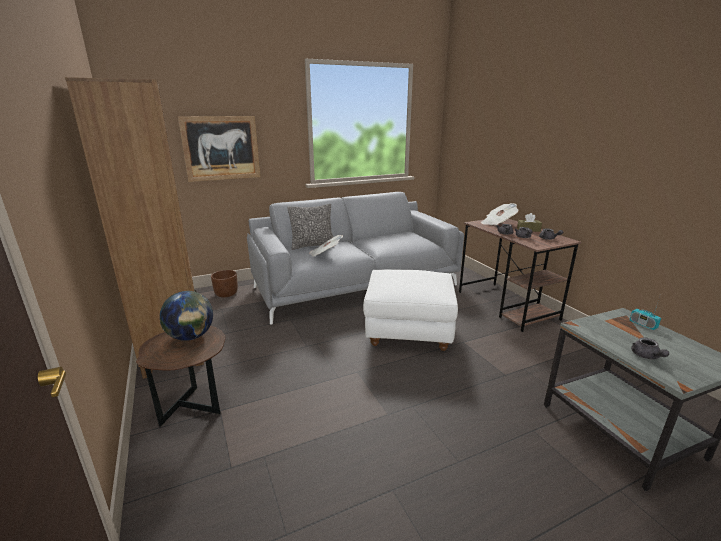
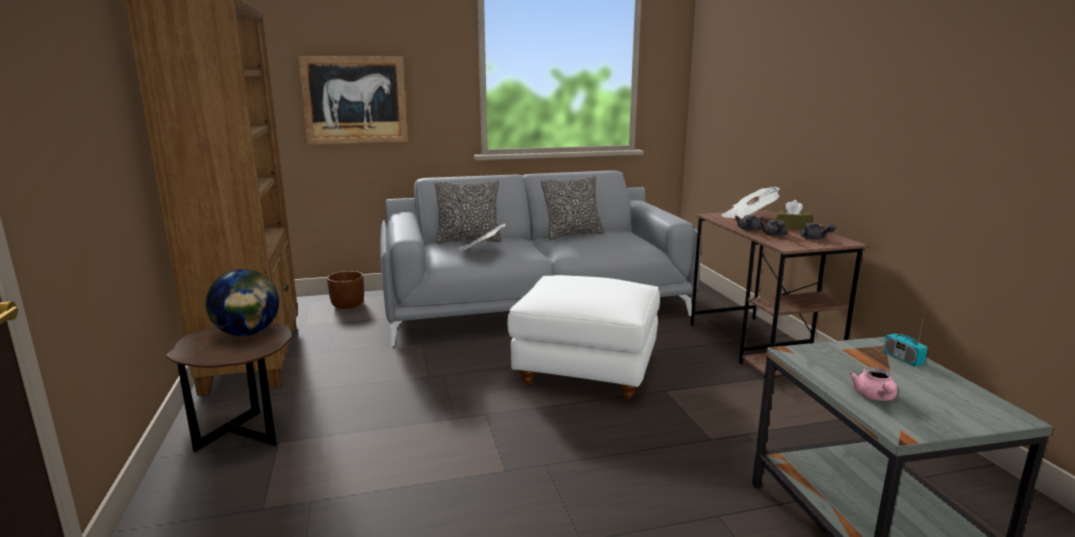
camera: 10 degrees right, 5 degrees down
(379, 237) = (572, 235): none -> pillow
(646, 356) = (874, 397): grey teapot -> pink teapot

